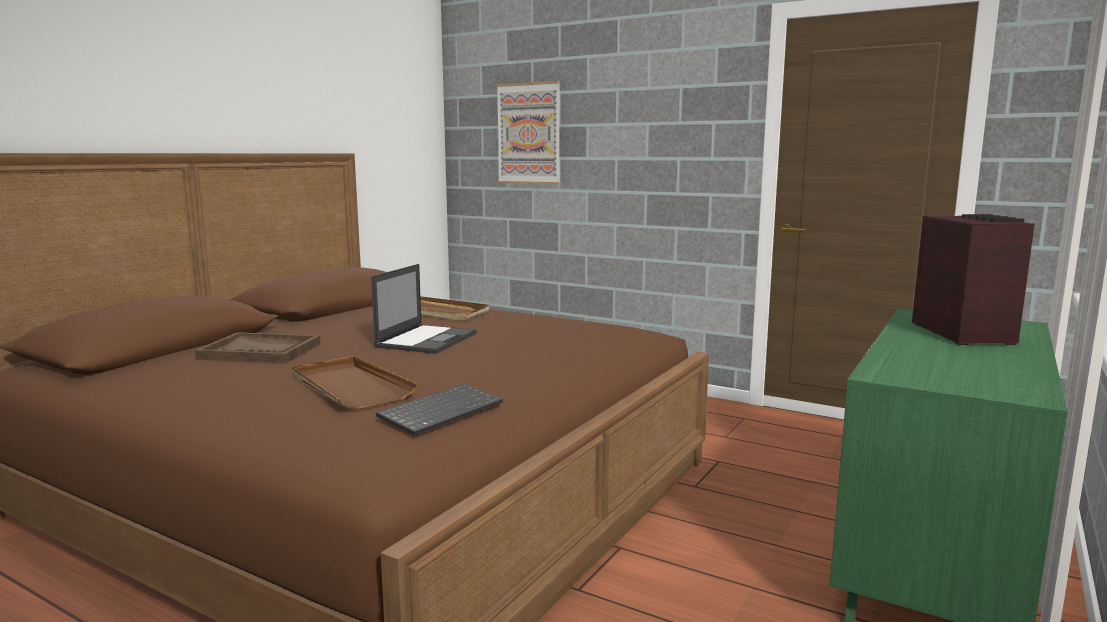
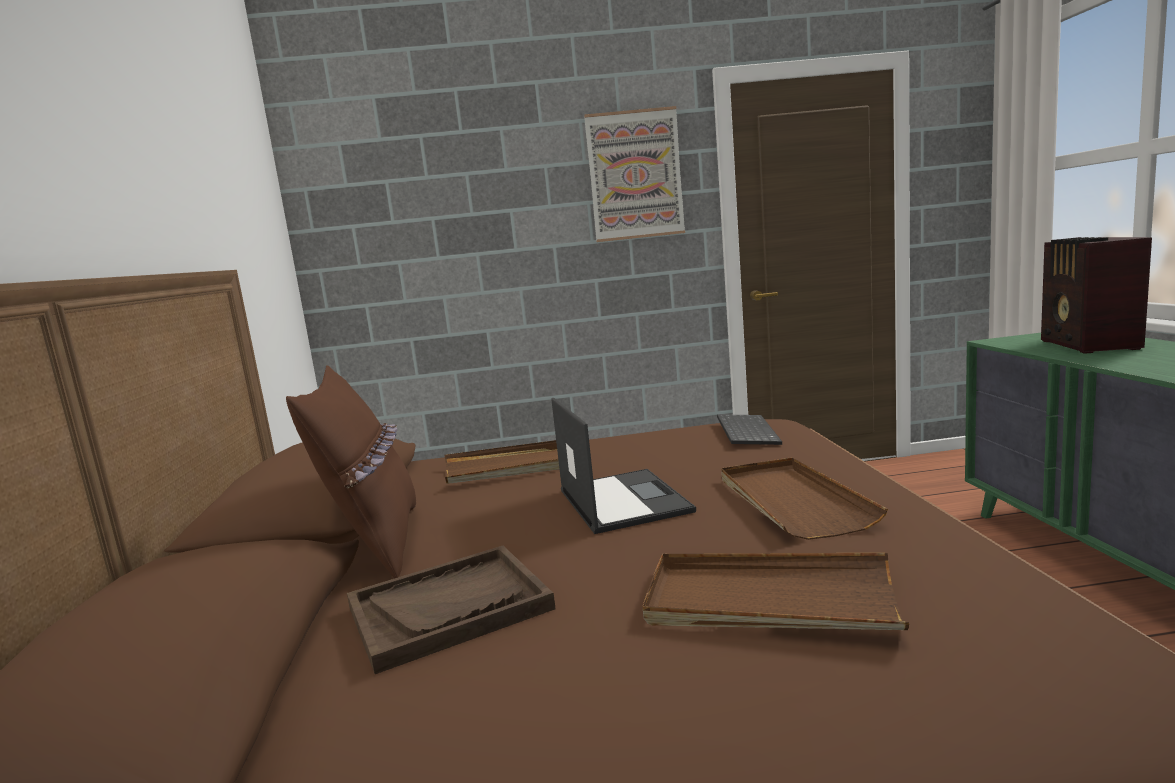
camera: 35 degrees left, 0 degrees up
(302, 324) = (376, 543): none -> brown pillow
(441, 410) = (966, 578): keyboard -> keyboard (745, 432)
(489, 364) = (792, 501): none -> brown tray
(529, 134) = (430, 228): picture -> picture (635, 175)
(962, 333) = (1088, 345): radio -> radio turned 135 degrees counterclockwise

